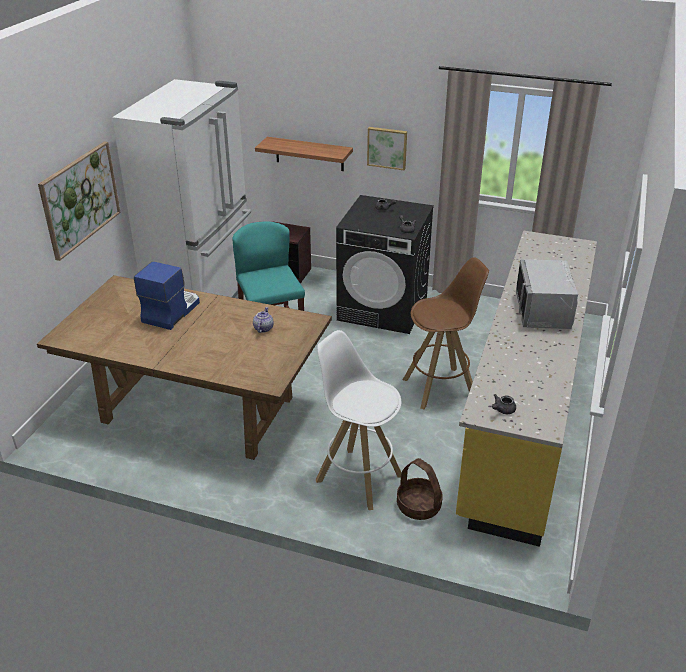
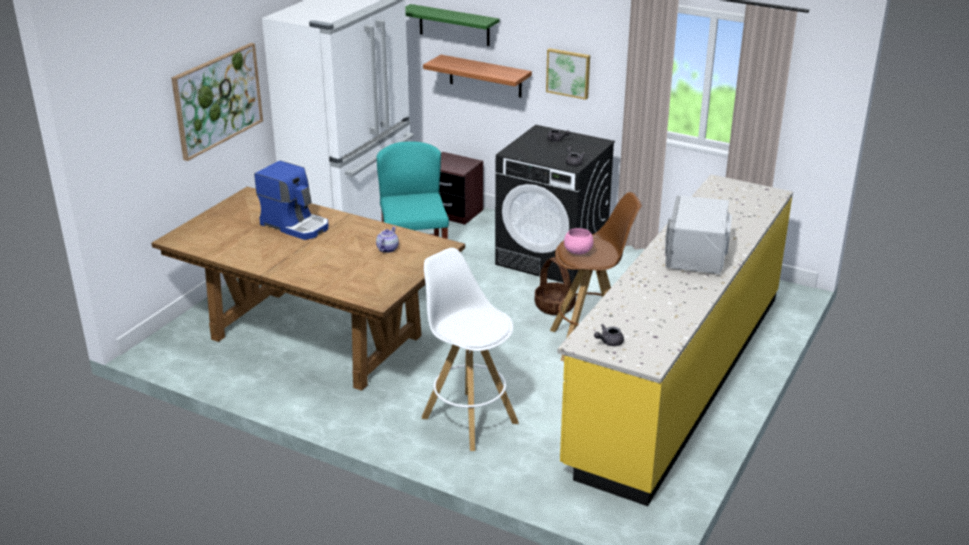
camera: 10 degrees right, 5 degrees down
(171, 311) = (295, 225): coffee machine -> coffee machine turned 90 degrees clockwise
(279, 110) = (454, 25): none -> green shelf
(419, 506) = (526, 453): basket -> basket (555, 306)
(432, 315) = (578, 252): none -> pink bowl

